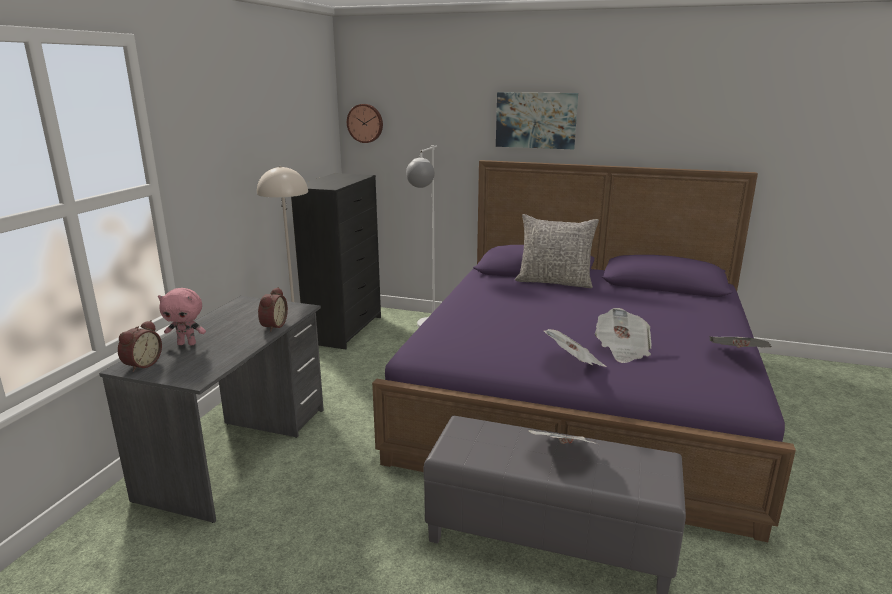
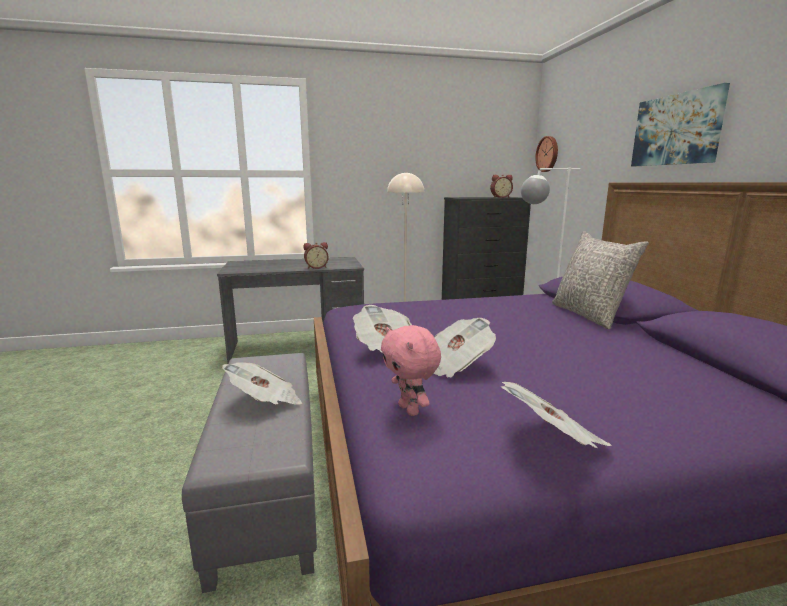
camera: 60 degrees right, 5 degrees down
(141, 364) = (241, 263): alarm clock -> alarm clock (500, 197)
(187, 344) = (274, 263): pink plush toy -> pink plush toy (410, 410)

